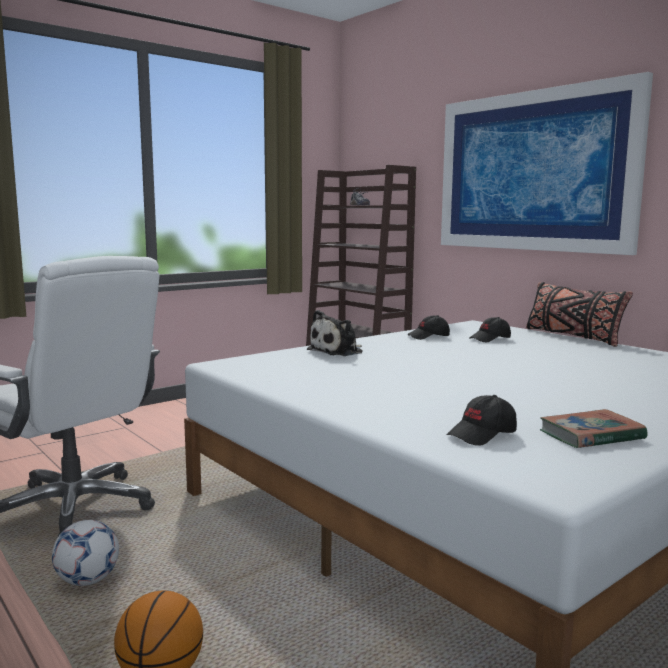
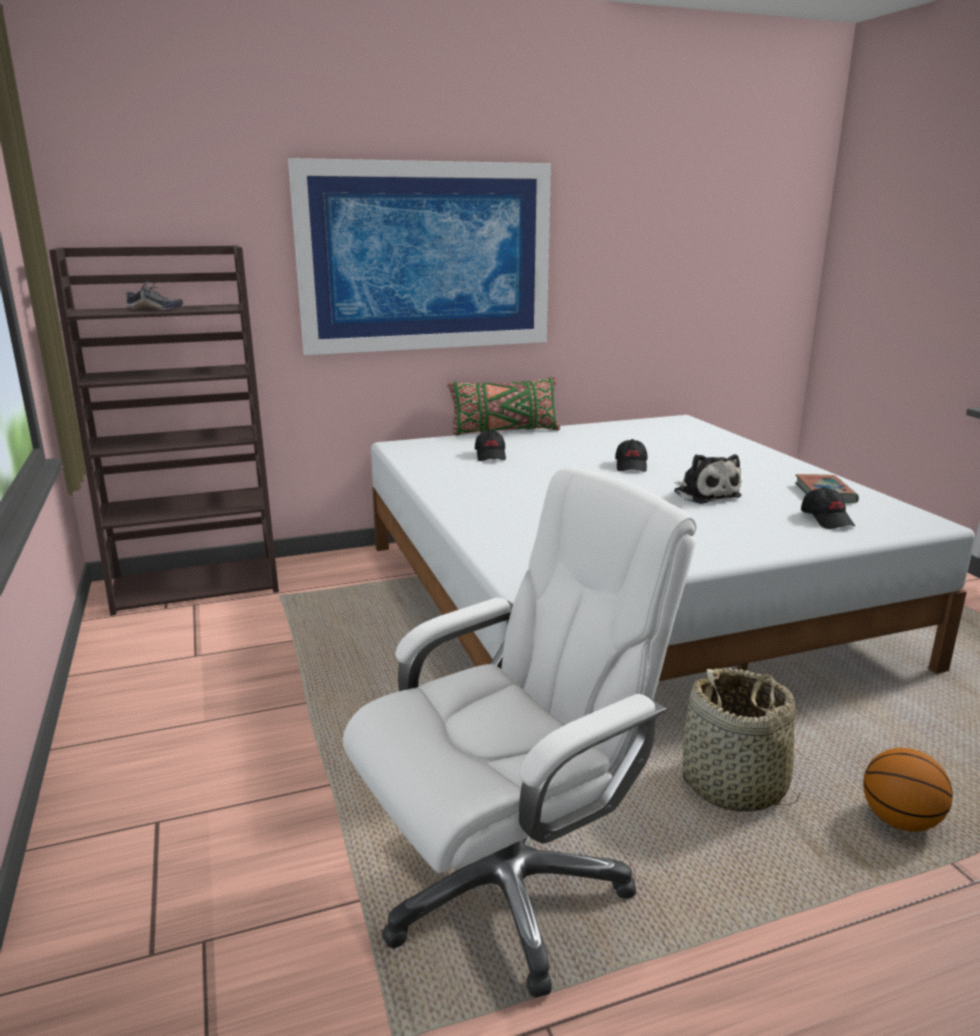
camera: 70 degrees left, 10 degrees up
(88, 580) = (730, 870): football -> none
(197, 578) = (734, 785): none -> basket
(338, 351) = (500, 519): plush toy -> plush toy (704, 494)
(428, 337) = (455, 473): black cap -> black cap (631, 466)
(572, 336) = (504, 431): black pillow -> green pillow

